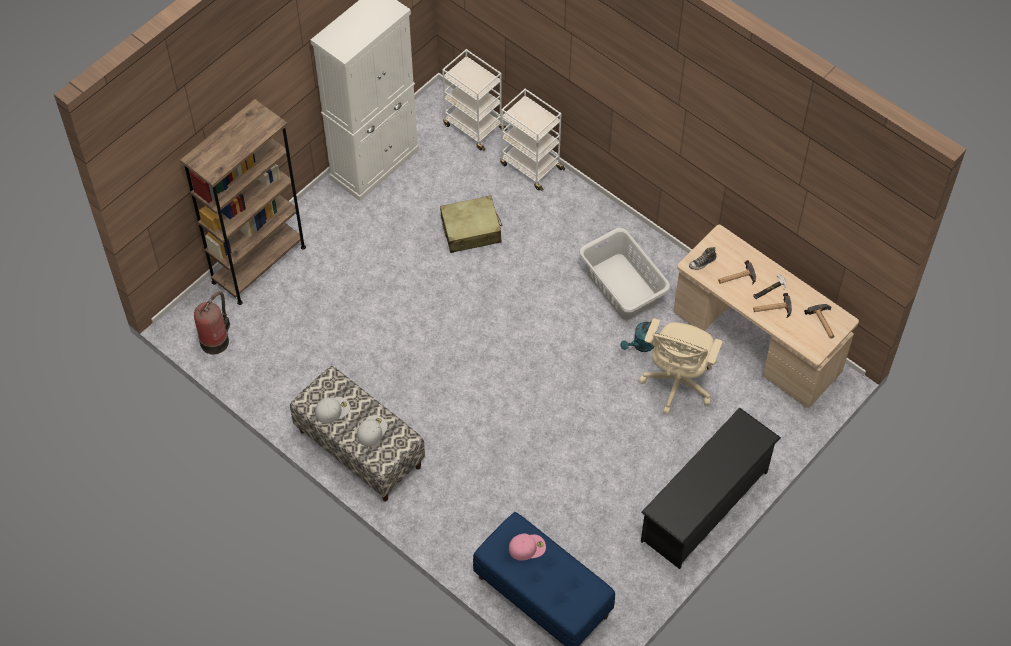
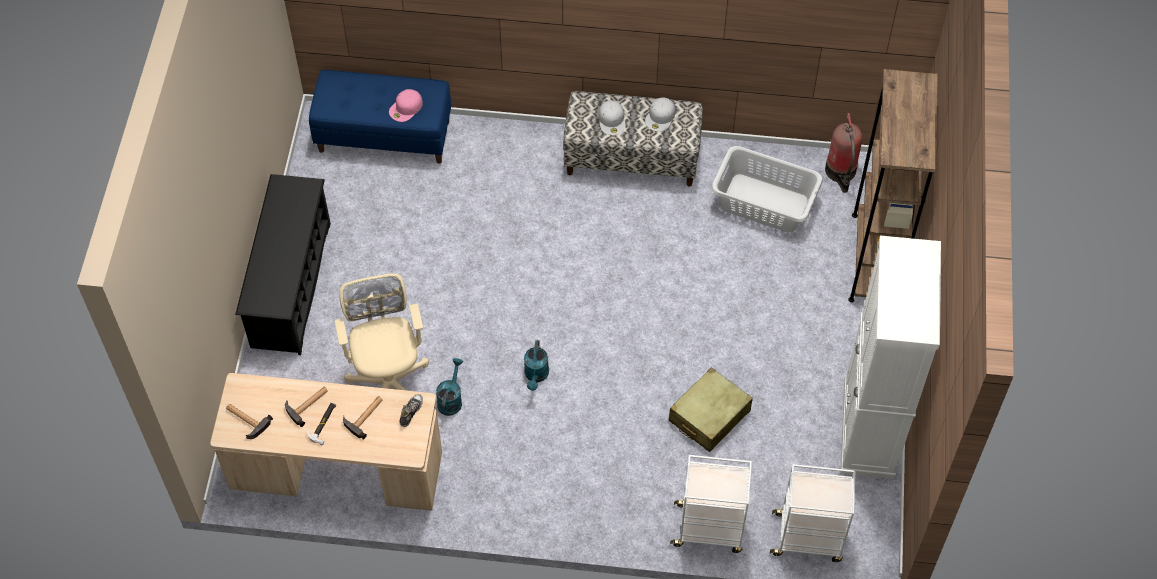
camera: 145 degrees right, 0 degrees up
(567, 326) = (536, 376): none -> turquoise watering can
(622, 287) = (512, 449): grey laundry basket -> grey laundry basket (763, 202)

